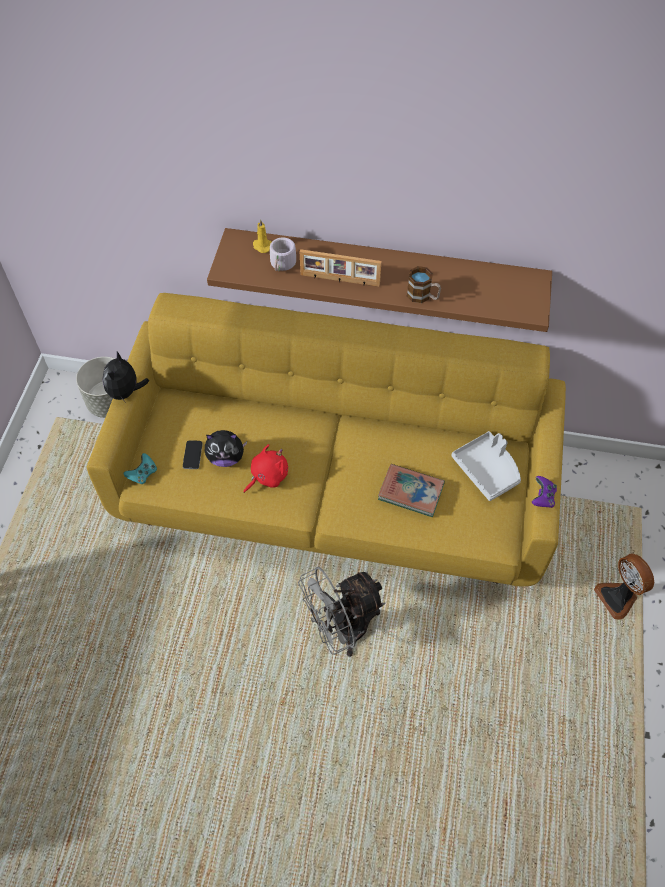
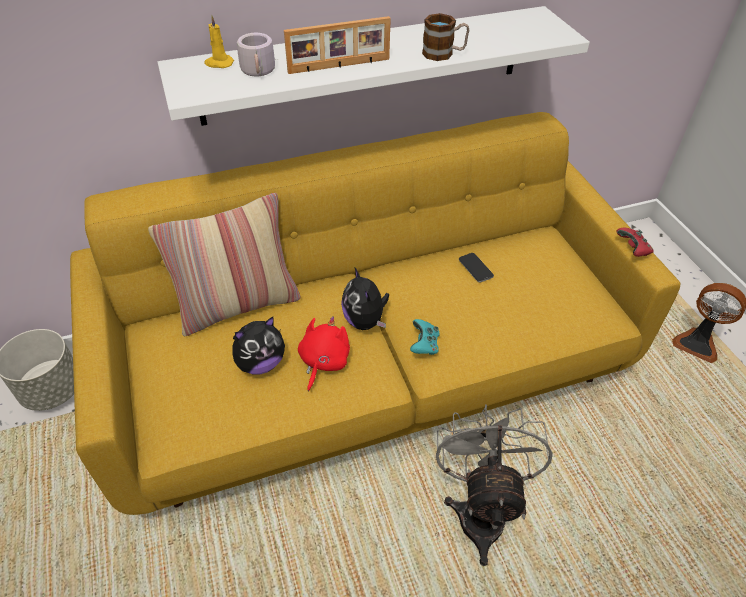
camera: 30 degrees left, 10 degrees down
(126, 392) = (89, 334): plush toy -> plush toy (365, 321)
(143, 474) = (159, 430): turquoise game controller -> turquoise game controller (424, 345)
(192, 455) = (215, 378): phone -> phone (475, 268)
(237, 406) = (238, 305): none -> pillow
(341, 630) = (480, 510): grey fan -> grey fan turned 150 degrees clockwise
(384, 269) = (365, 65): brown shelf -> white shelf
(411, 492) = (491, 309): book -> none
(487, 470) = (545, 259): grey tray -> none
(542, 497) = (633, 250): purple game controller -> red game controller

